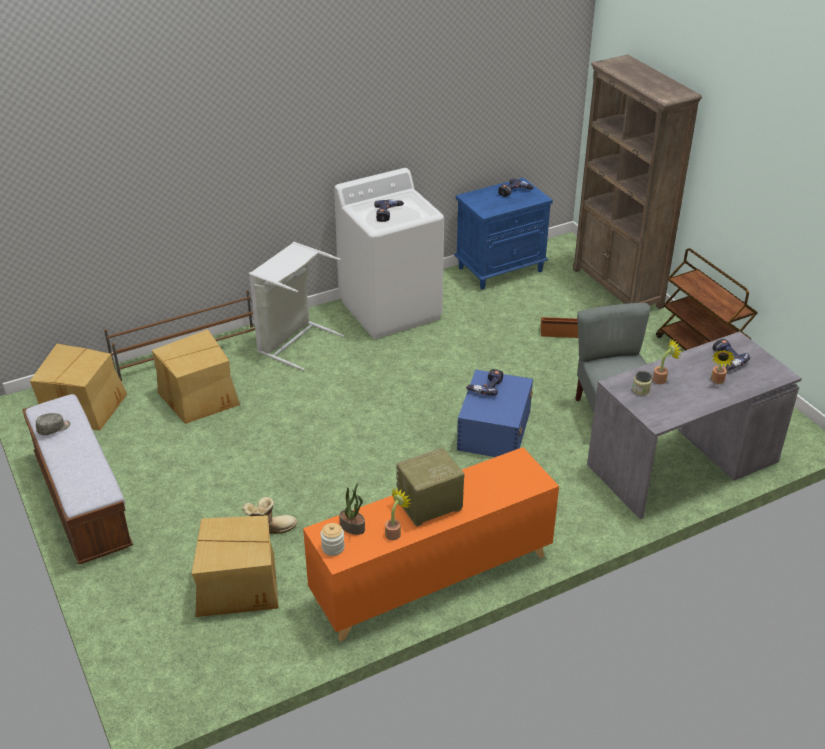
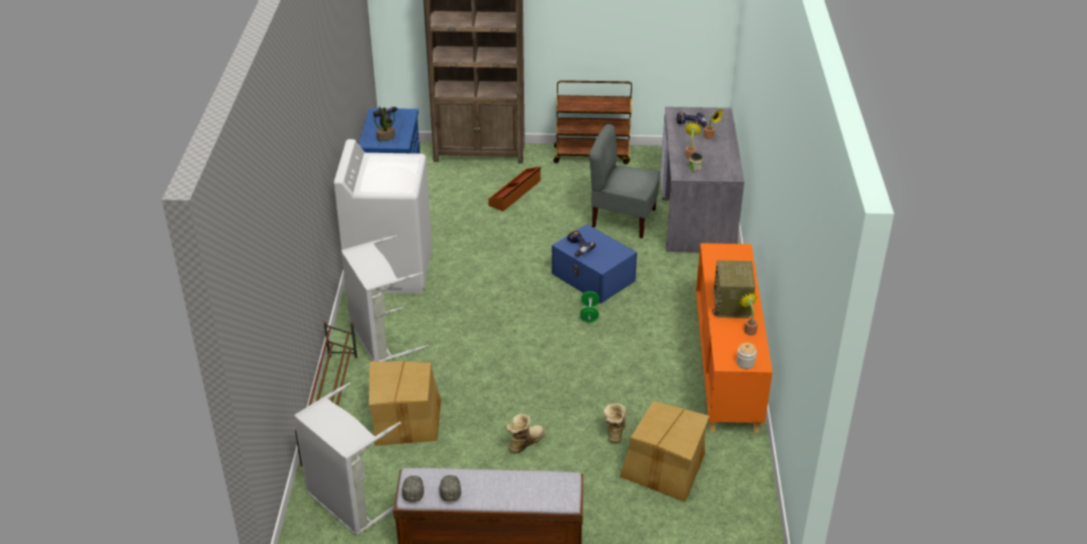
camera: 60 degrees left, 0 degrees up
(43, 409) = (413, 491): none -> grey cap
(83, 407) = (349, 502): cardboard box -> grey laundry basket
(215, 475) = (524, 442): none -> boot
(353, 527) = (729, 346): potted plant -> potted plant (386, 137)
(388, 214) = (394, 177): power drill -> none
(434, 448) = (589, 313): none -> green dumbbell

